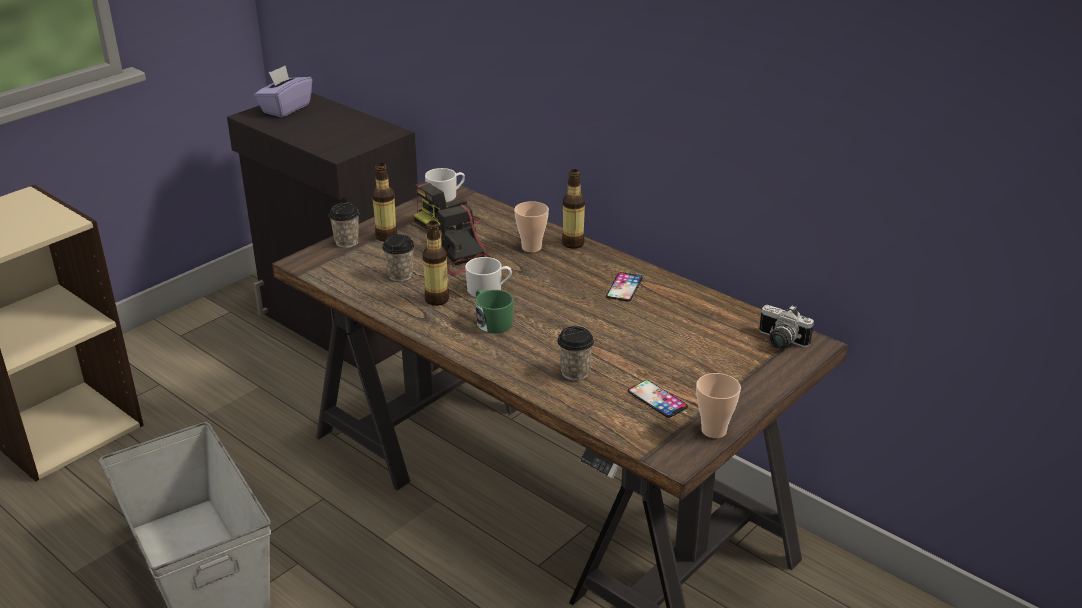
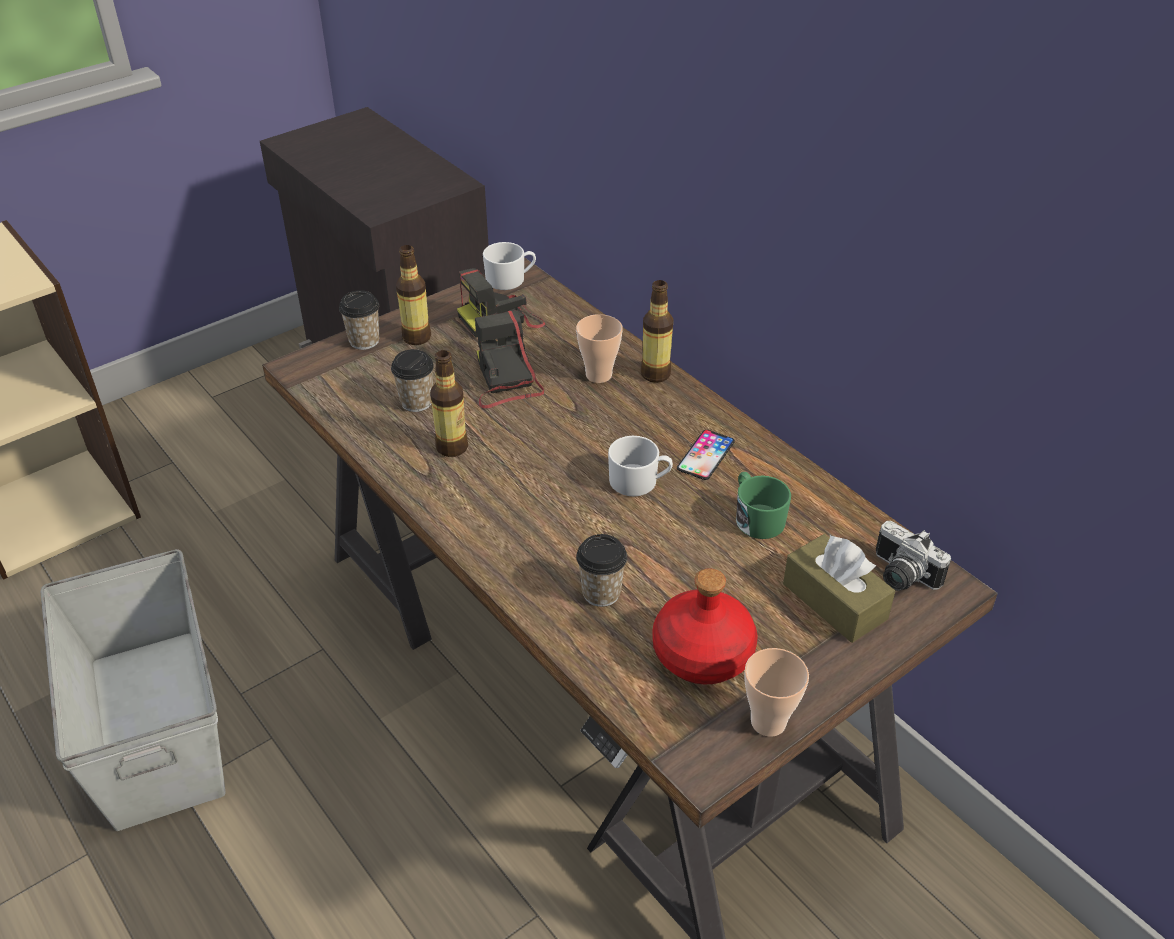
camera: 10 degrees right, 10 degrees up
(285, 108) = (334, 134): purple tissue box -> none
(489, 289) = (524, 438): white mug -> white mug (639, 482)
(491, 321) = (513, 492): green mug -> green mug (756, 517)
(657, 399) = (702, 654): phone -> red bottle
(739, 360) = (834, 601): none -> brown tissue box

